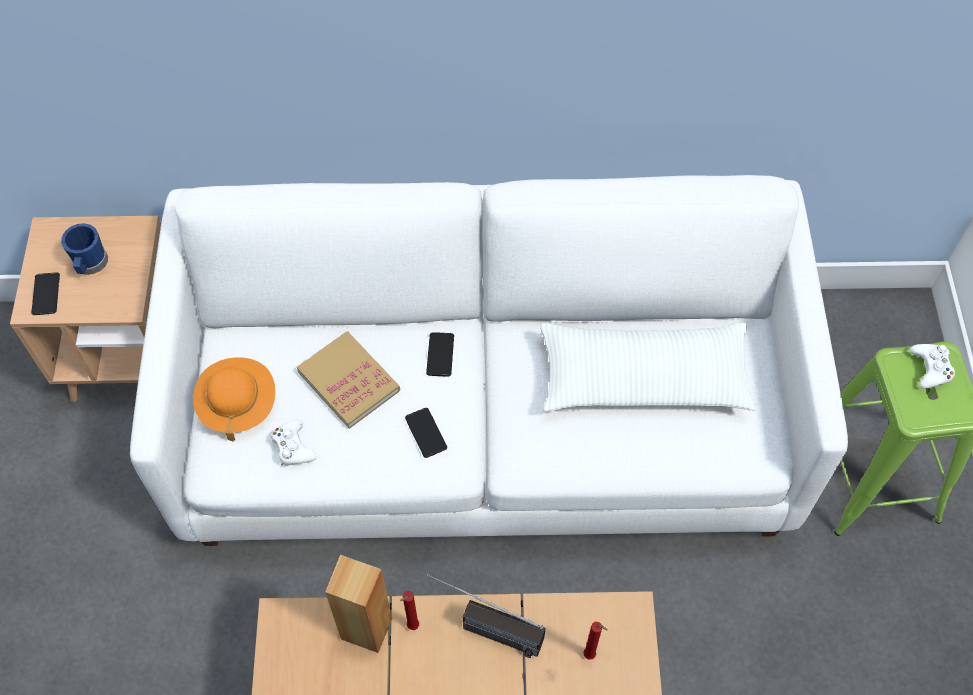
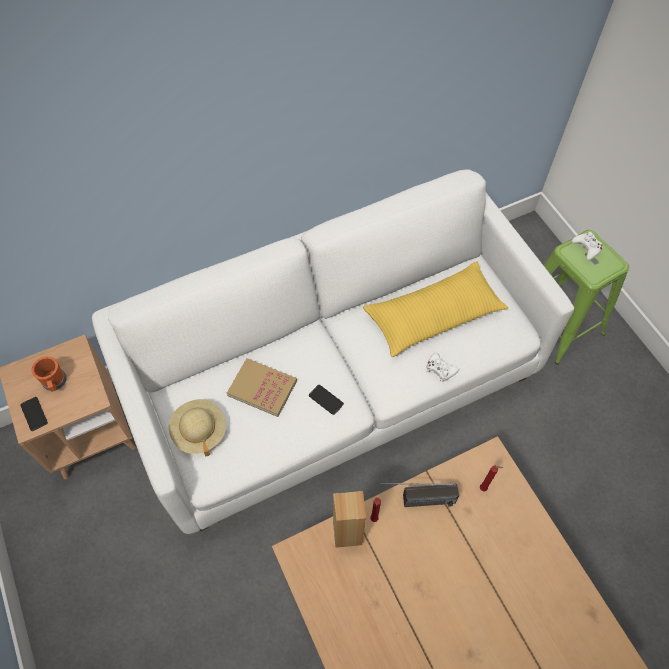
camera: 25 degrees left, 0 degrees up
(90, 264) = (55, 383): blue mug -> orange mug
(237, 404) = (199, 431): orange hat -> beige hat
(293, 447) = (249, 443): white game controller -> white game controller (440, 369)
(440, 355) = (309, 350): phone -> none
(644, 378) = (433, 315): white pillow -> yellow pillow

